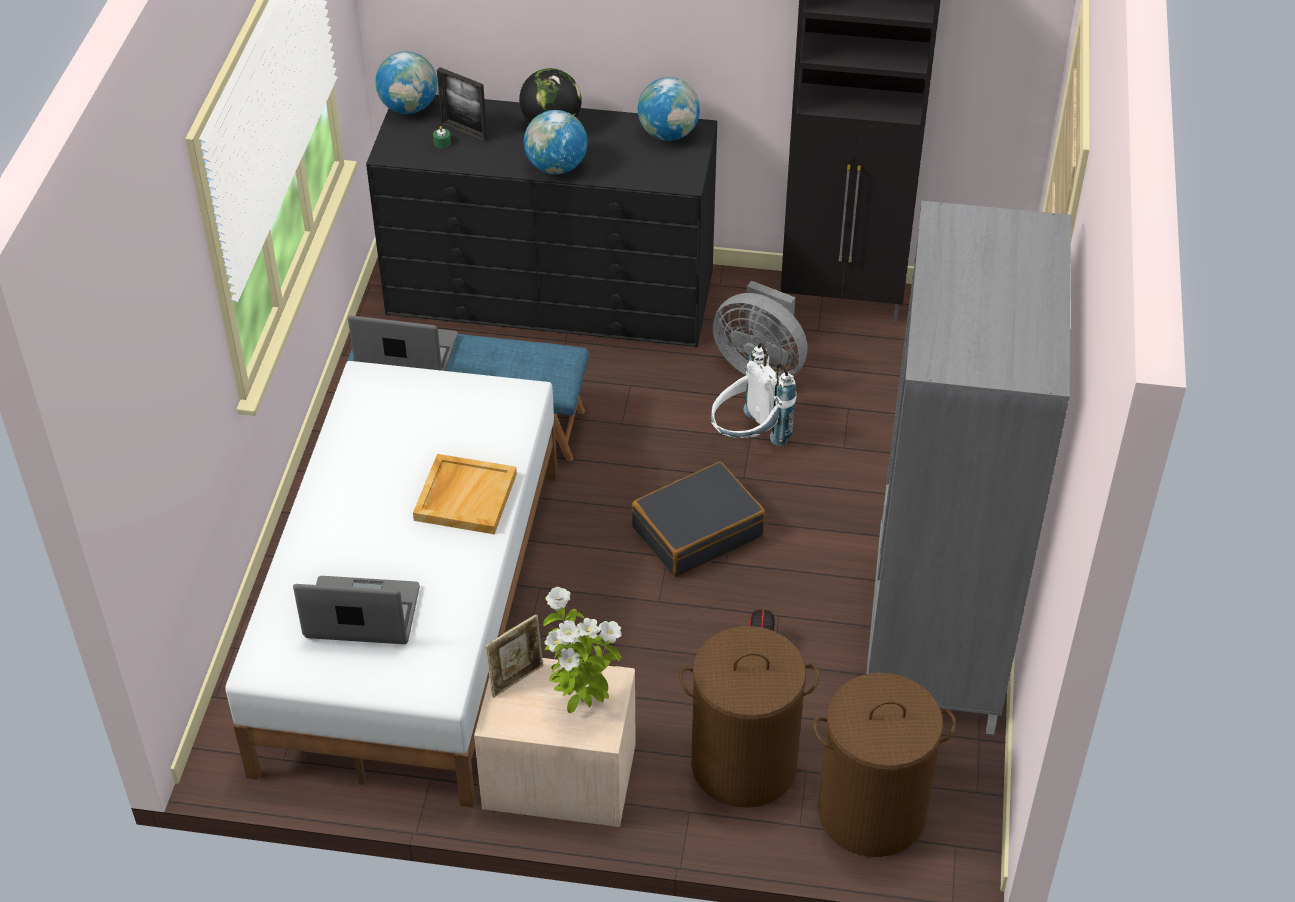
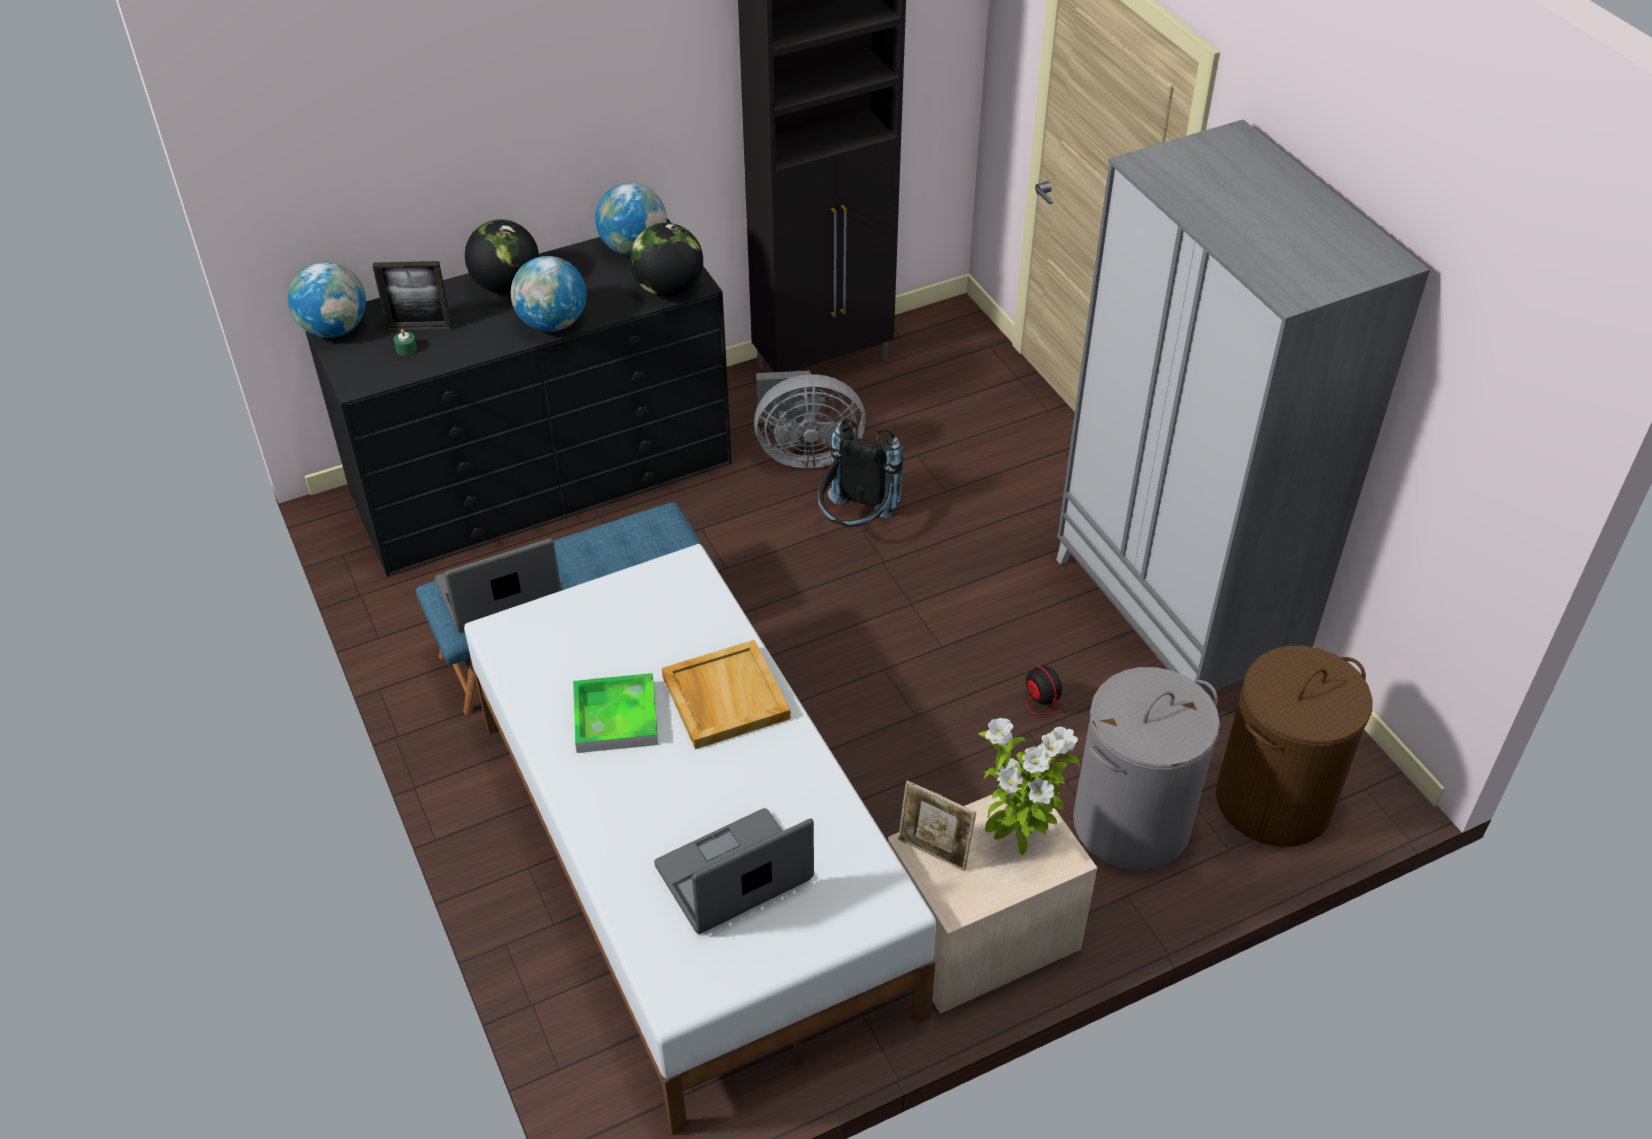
camera: 35 degrees left, 0 degrees up
(383, 472) = (615, 717): none -> tray
(516, 679) = (934, 852): picture frame -> picture frame turned 105 degrees clockwise
(662, 177) = (669, 290): none -> globe
(697, 531) = (889, 631): black suitcase -> none
(743, 765) = (1131, 823): brown laundry basket -> grey laundry basket
(748, 439) = (856, 524): white backpack -> black backpack

